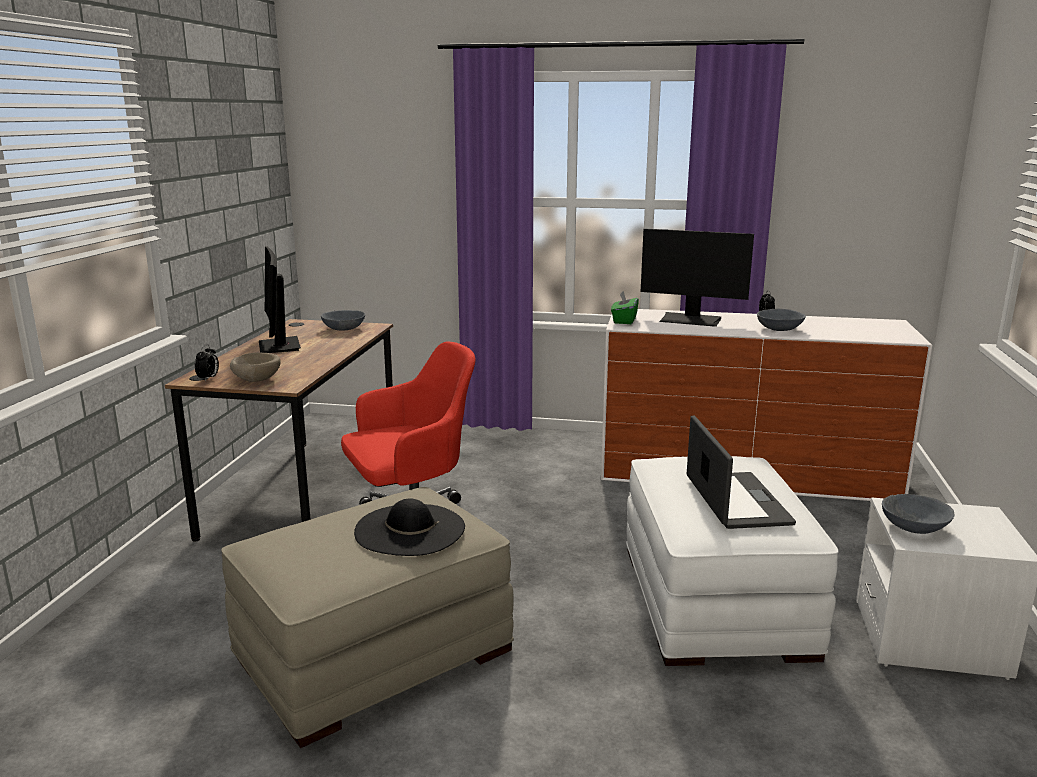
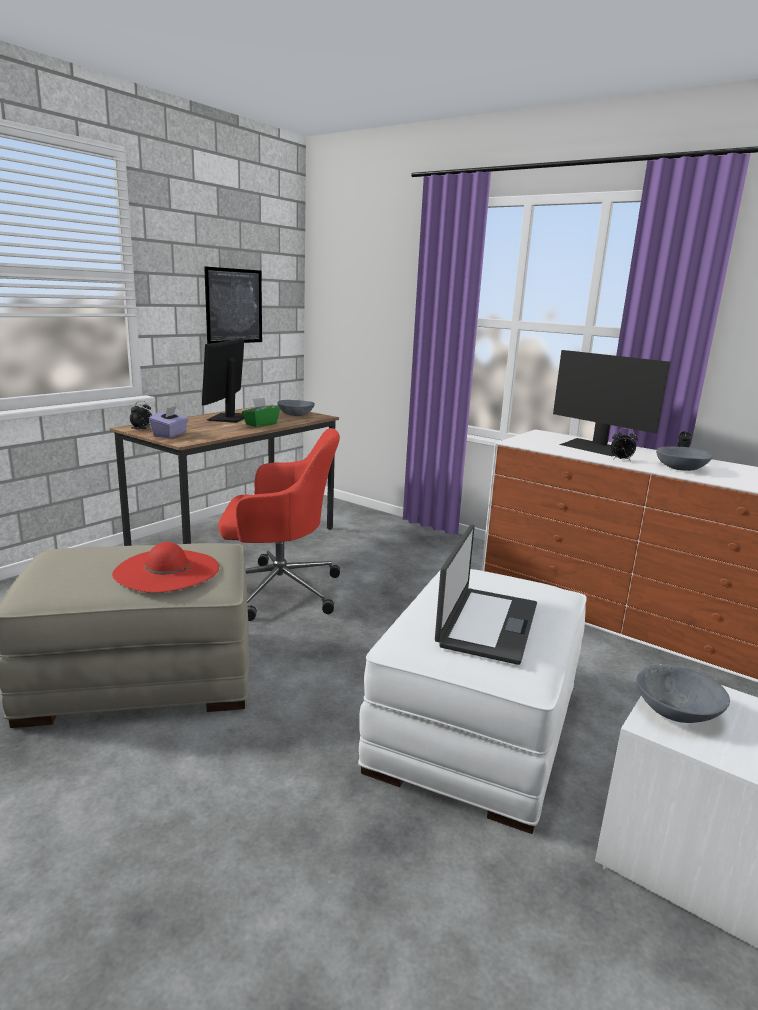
camera: 25 degrees right, 0 degrees up
(235, 206) = (234, 306): none -> picture
(256, 380) = (170, 435): beige bowl -> purple tissue box
(410, 529) = (166, 570): black hat -> red hat
(624, 320) = (525, 439): green tissue box -> green tissue box (260, 424)
(728, 329) = (621, 460): none -> alarm clock

